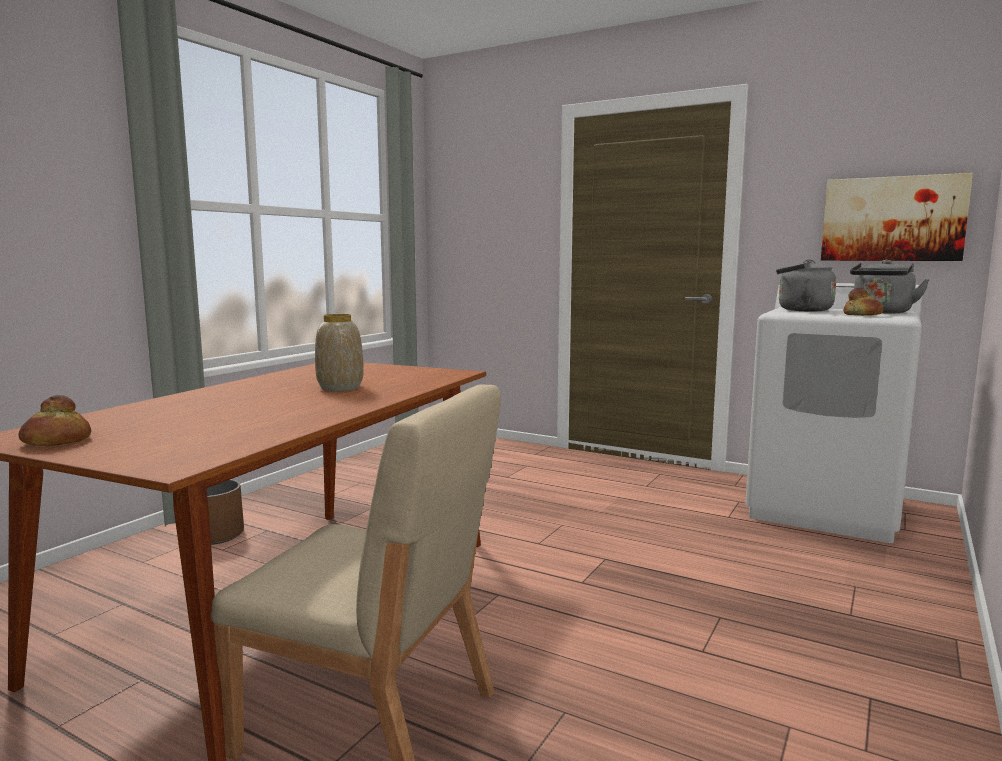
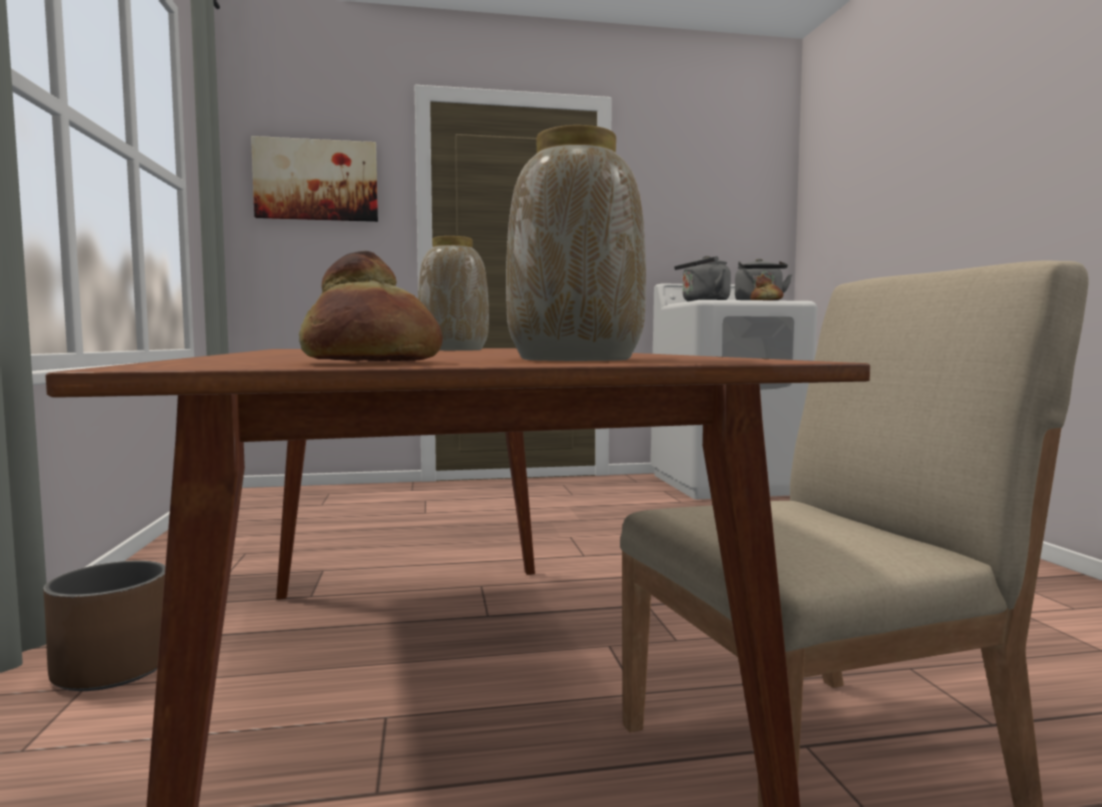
camera: 40 degrees left, 5 degrees down
(138, 448) = (577, 359): none -> vase
(892, 219) = (731, 231): picture -> picture (316, 180)

